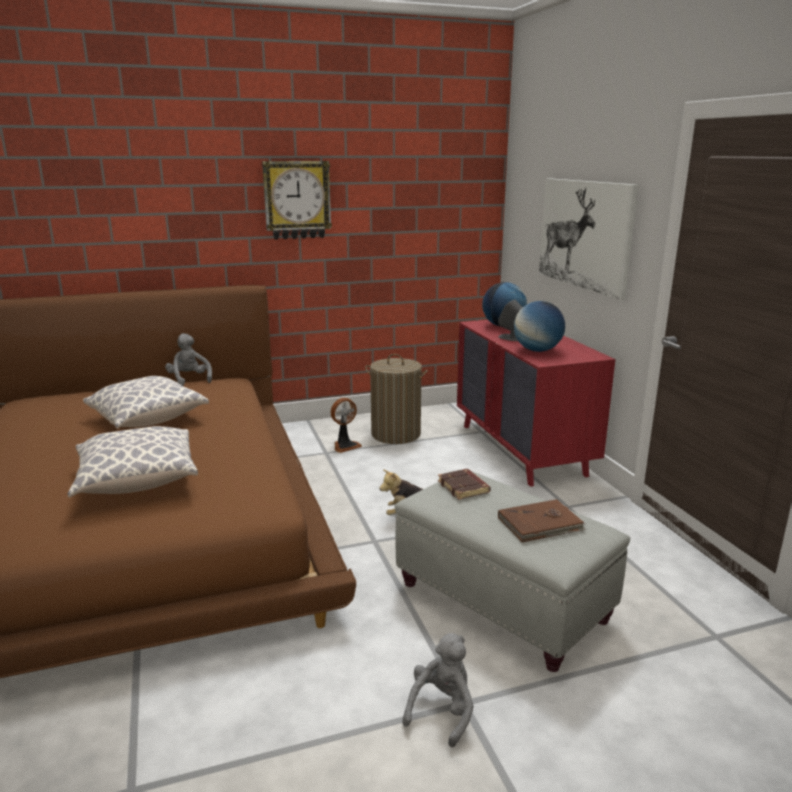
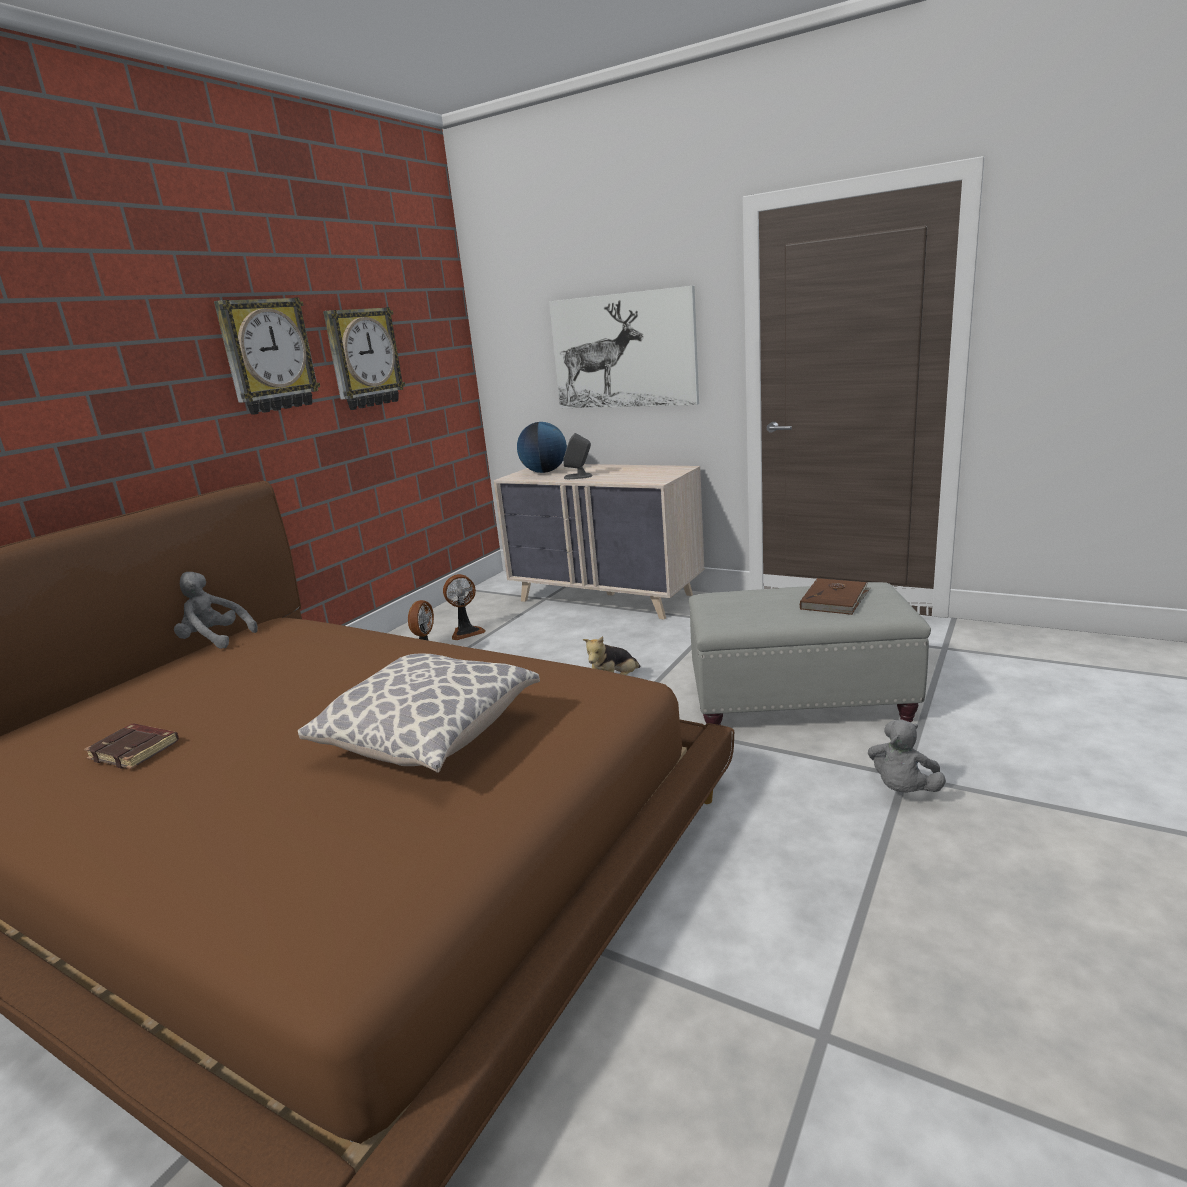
camera: 40 degrees left, 0 degrees up
(148, 420) = (271, 690): pillow -> none
(382, 208) = (363, 358): none -> wall clock
(396, 434) = (466, 632): laundry basket -> fan
(442, 710) = (903, 790): grey plush toy -> grey plush toy turned 135 degrees counterclockwise
(464, 488) = (729, 604): brown book -> brown book (136, 750)
(522, 450) = (606, 598): red dresser -> beige dresser
(537, 350) = (627, 477): globe -> none

